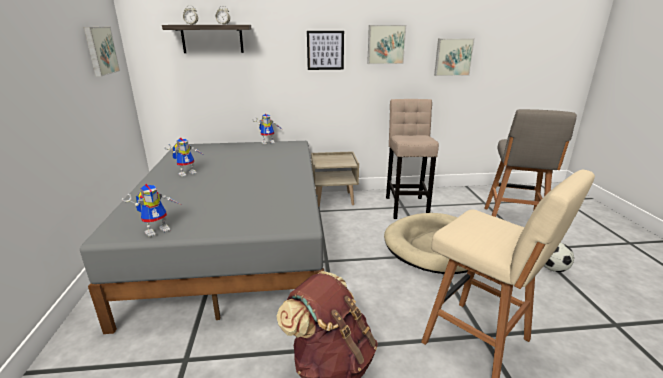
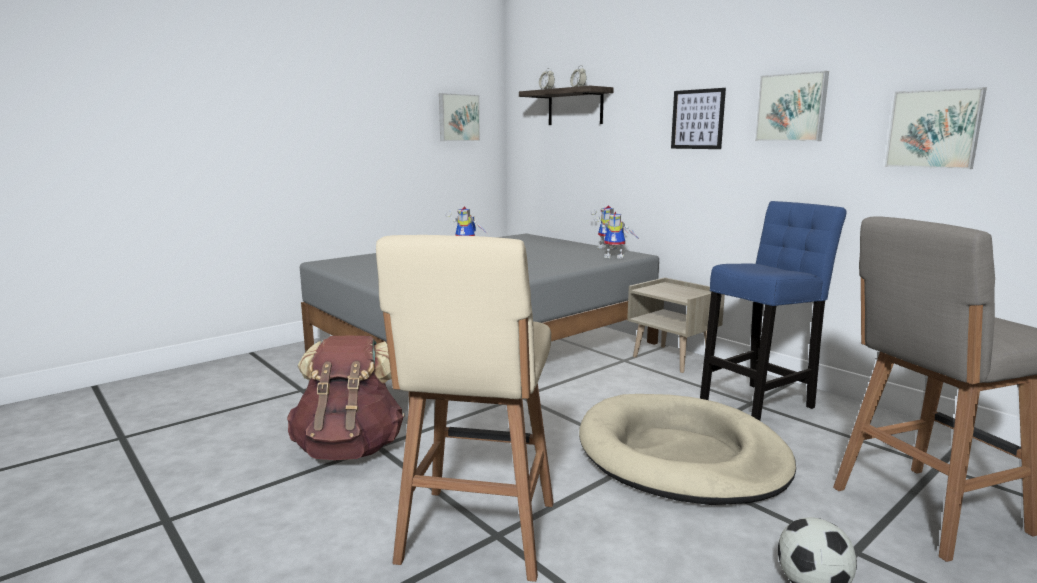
camera: 55 degrees right, 10 degrees down
(158, 229) = (347, 268): toy robot -> toy robot (616, 257)
(406, 206) = (760, 404): beige stool -> blue stool

